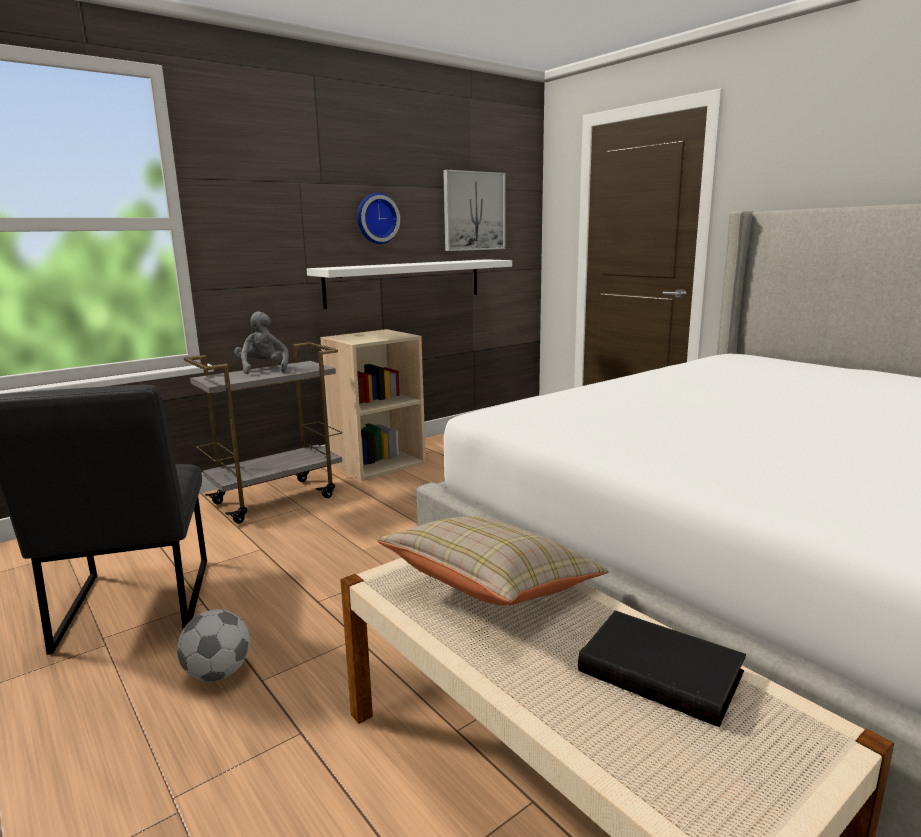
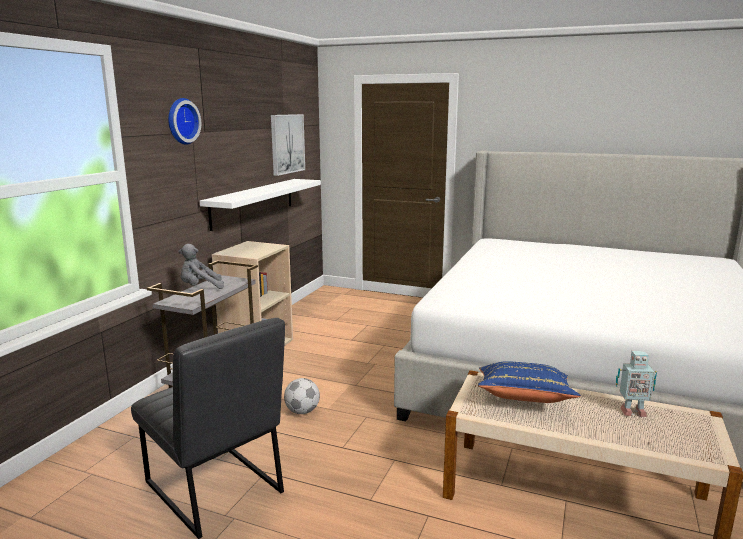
camera: 30 degrees left, 0 degrees up
(218, 673) = (338, 505): football -> football (302, 411)
(263, 369) = (200, 288): grey plush toy -> grey plush toy turned 60 degrees counterclockwise
(376, 218) = (236, 156): wall clock -> wall clock (181, 121)
(492, 589) = (524, 398): beige pillow -> blue pillow
(662, 670) = (631, 411): black book -> toy robot

